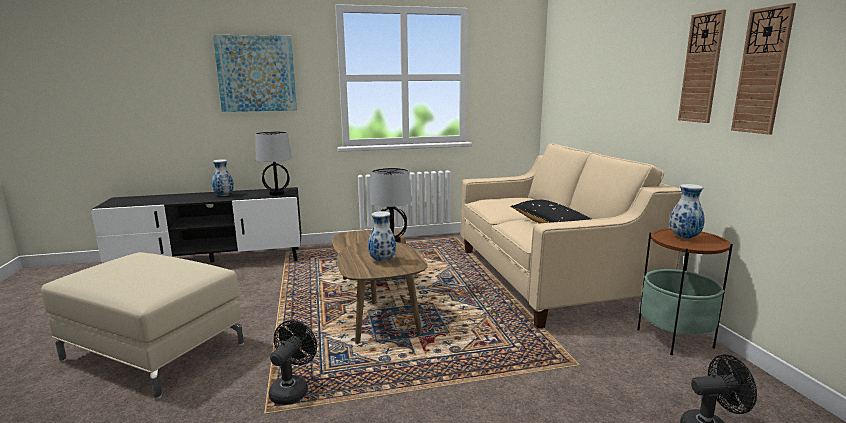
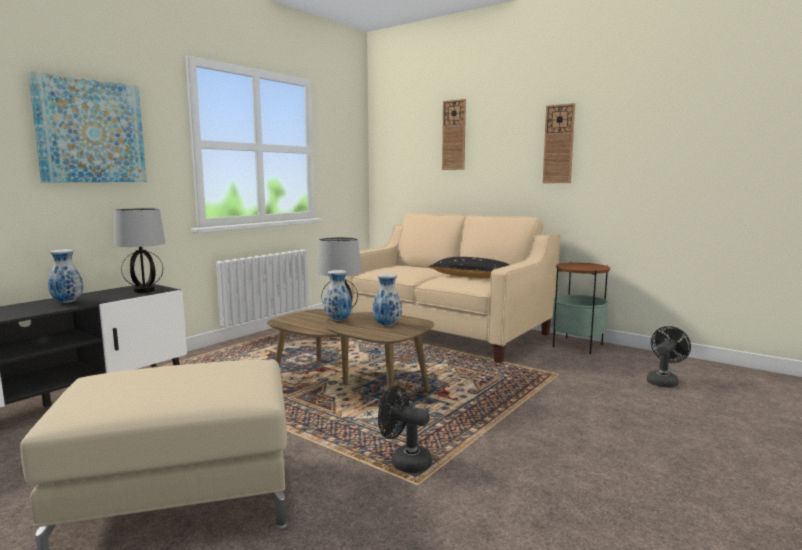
camera: 40 degrees left, 5 degrees down
(292, 389) = (404, 462): black fan -> black fan turned 45 degrees counterclockwise
(684, 238) = (579, 266): vase -> vase (338, 320)
(762, 71) = (610, 146): wall clock -> wall clock (454, 135)

